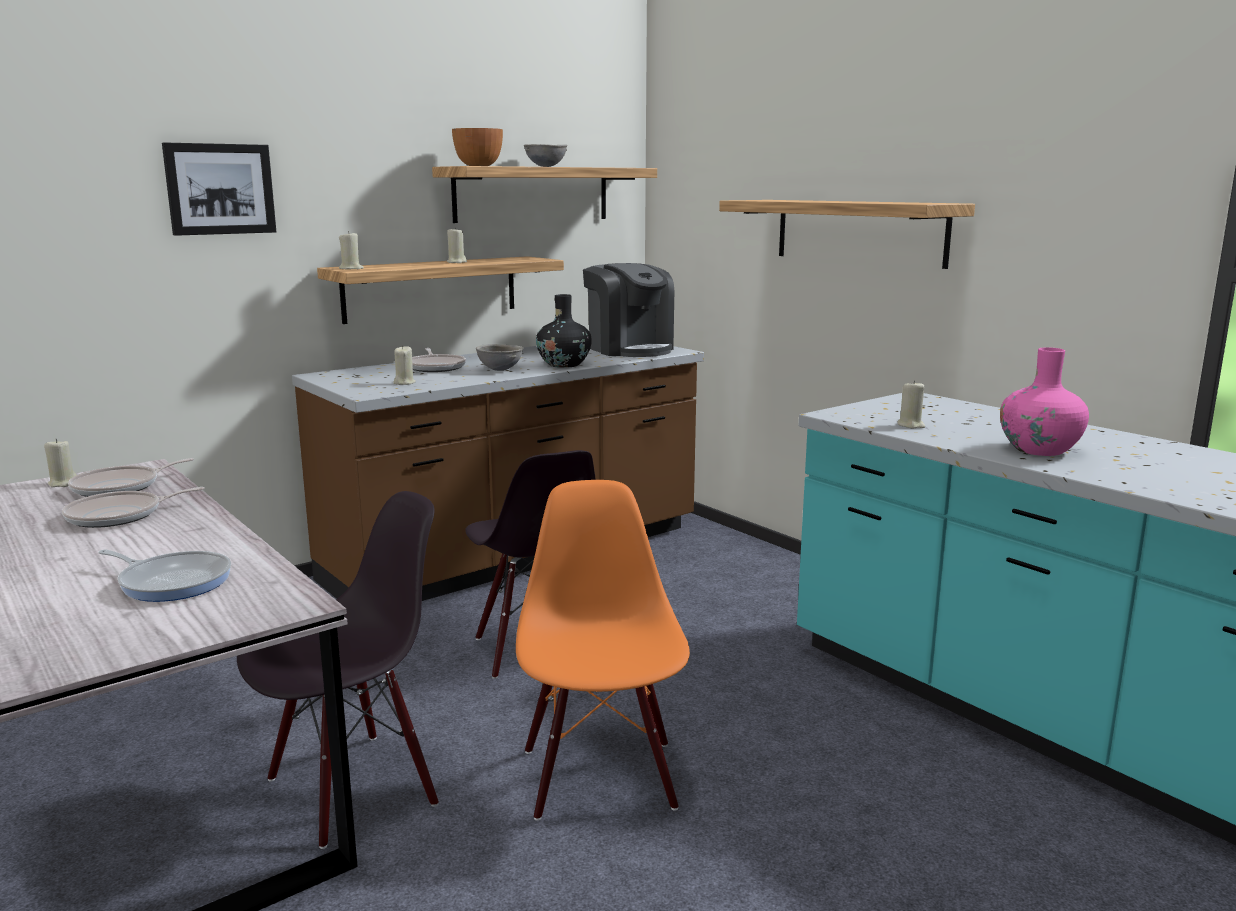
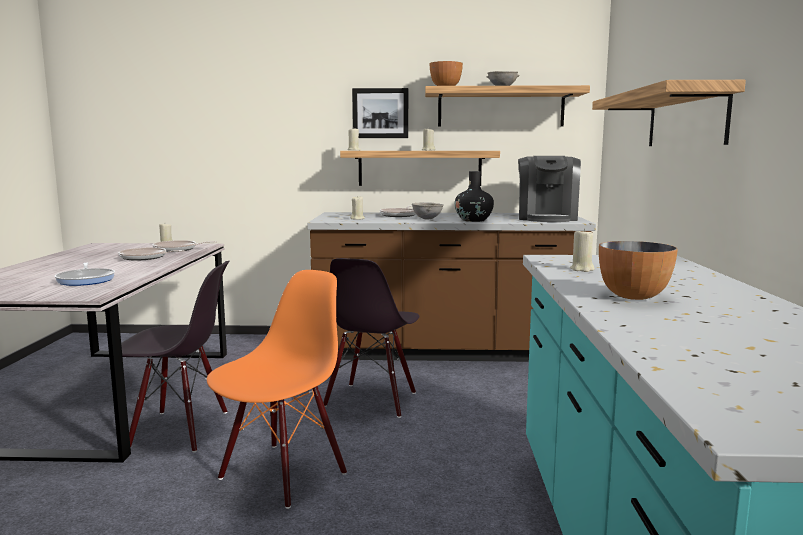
camera: 40 degrees right, 5 degrees down
(220, 189) = (293, 104): picture -> picture (380, 113)
(1039, 450) = (633, 296): pink vase -> bowl

